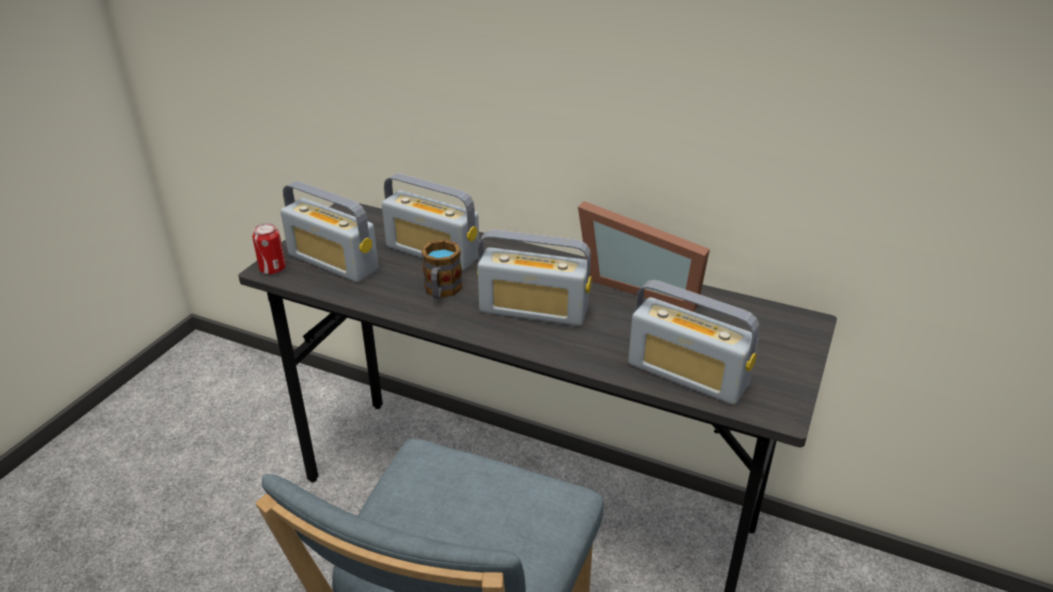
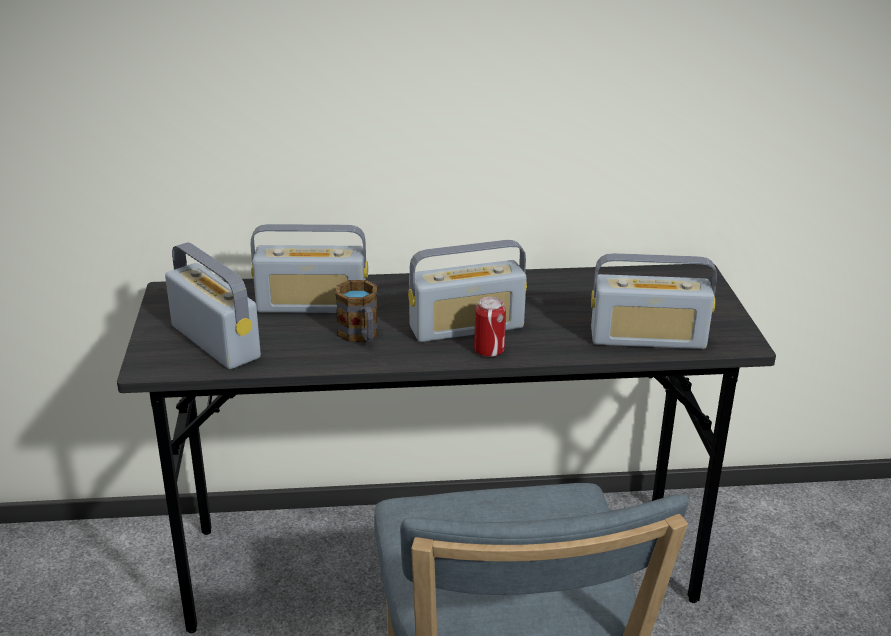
camera: 30 degrees left, 5 degrees down
(273, 269) = (153, 366): can -> can (489, 351)
(333, 262) = (215, 341): radio -> radio turned 135 degrees counterclockwise
(641, 285) = (538, 281): picture frame -> none

